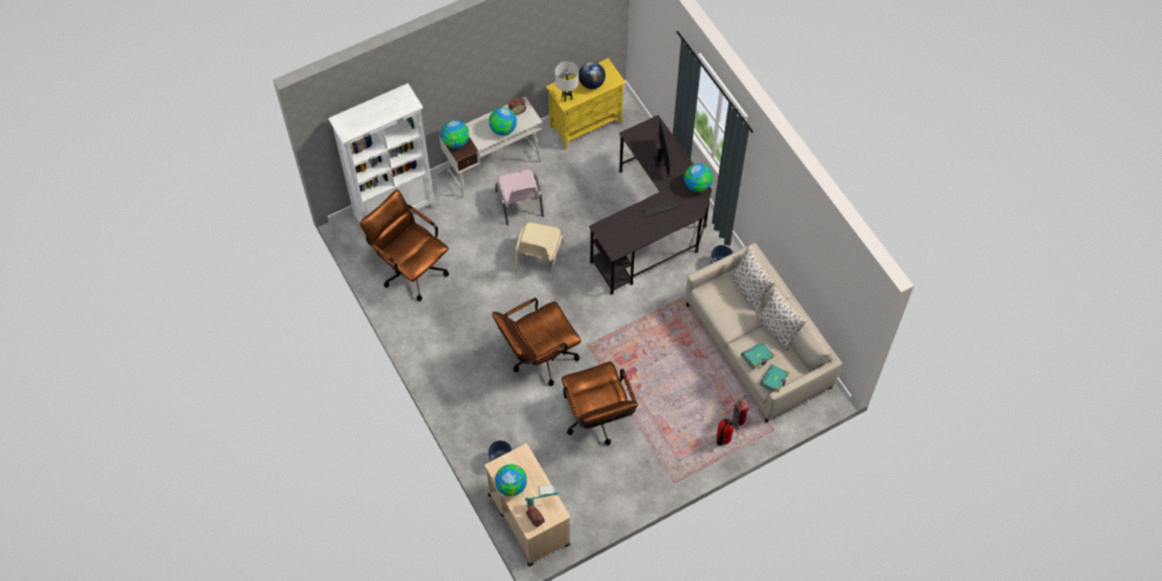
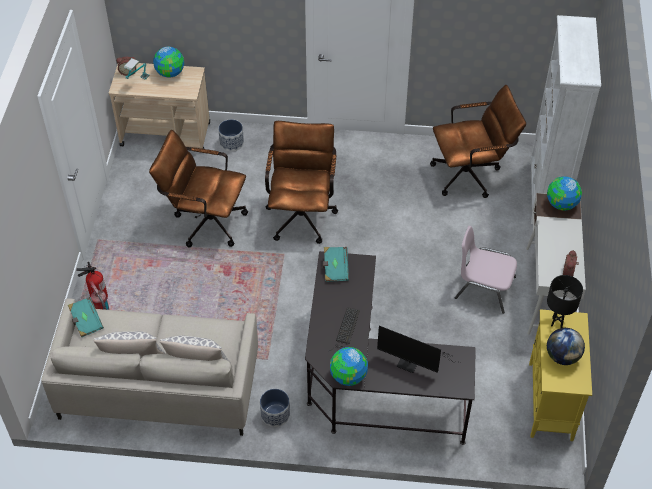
camera: 125 degrees right, 10 degrees down
(503, 129) = (551, 248): globe -> none
(538, 257) = (409, 269): beige chair -> none
(567, 97) = (556, 323): white table lamp -> black table lamp
(757, 358) = (121, 324): turquoise book -> turquoise book (335, 269)

